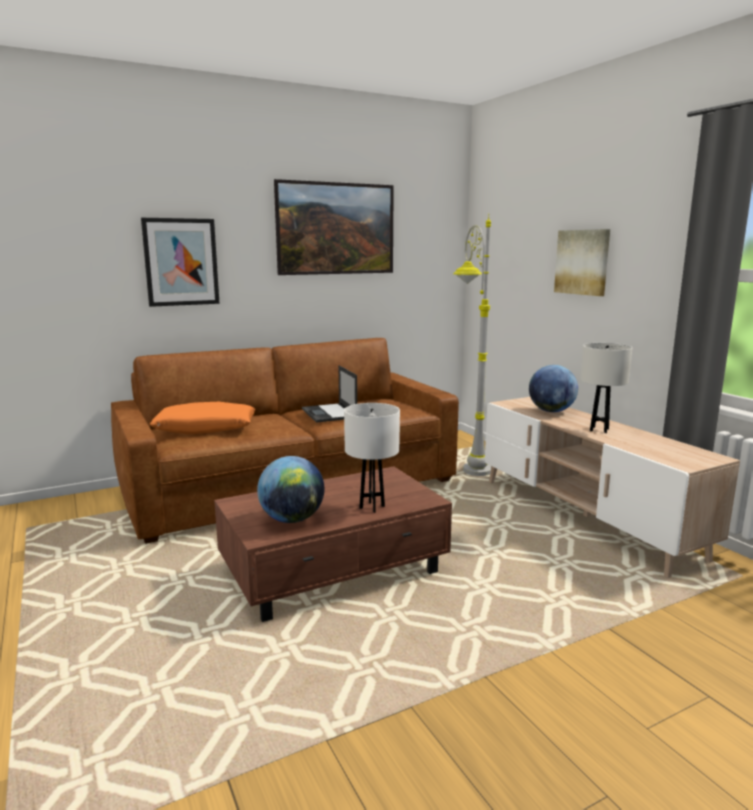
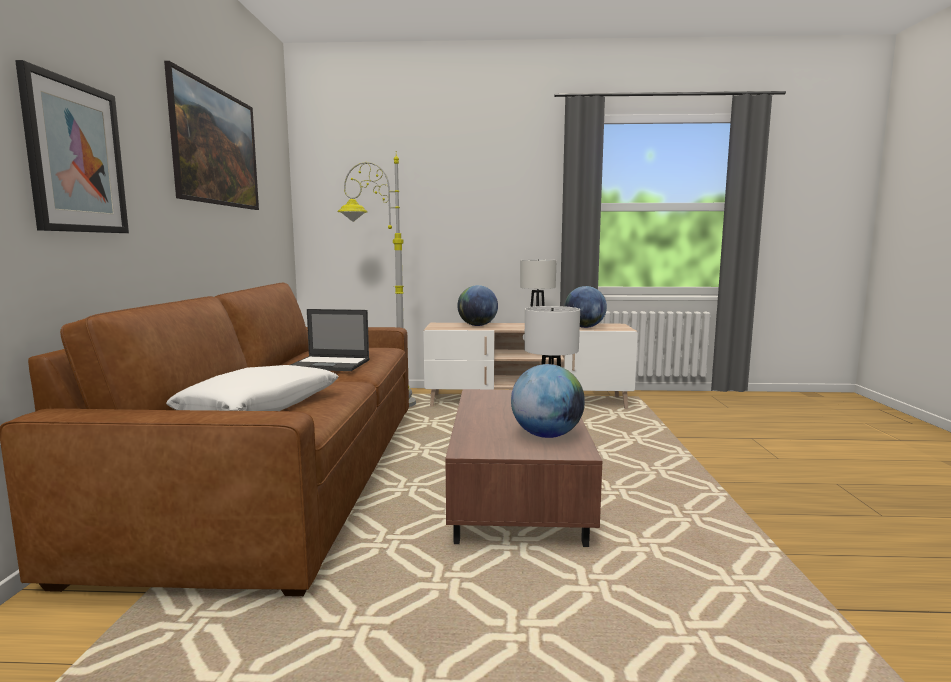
camera: 60 degrees left, 5 degrees down
(205, 428) = (260, 406): orange pillow -> white pillow
(582, 262) = (456, 202): picture -> none
(649, 447) = (584, 327): none -> globe

